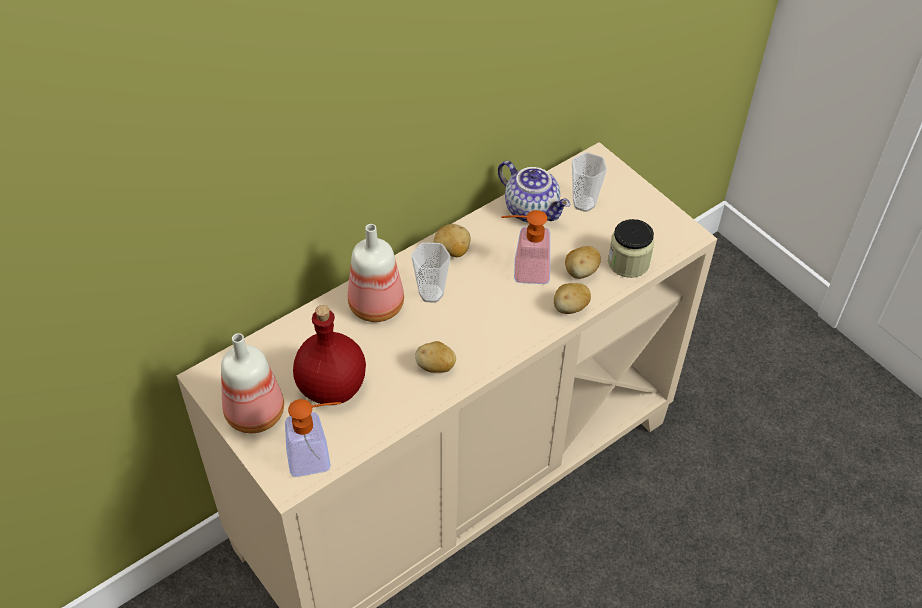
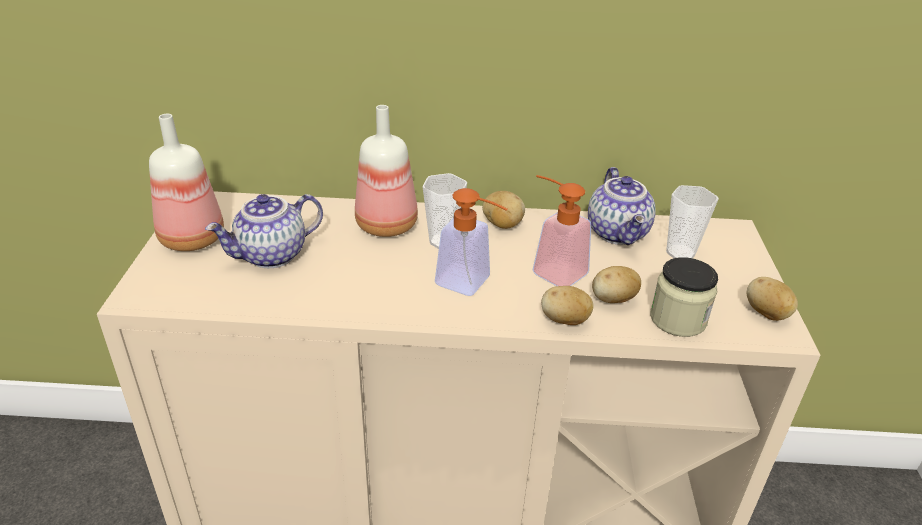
camera: 40 degrees right, 15 degrees down
(317, 457) = (184, 294): soap dispenser -> soap dispenser (471, 284)
(333, 387) = (271, 256): red bottle -> teapot
(436, 367) = (372, 291): potato -> potato (766, 314)

